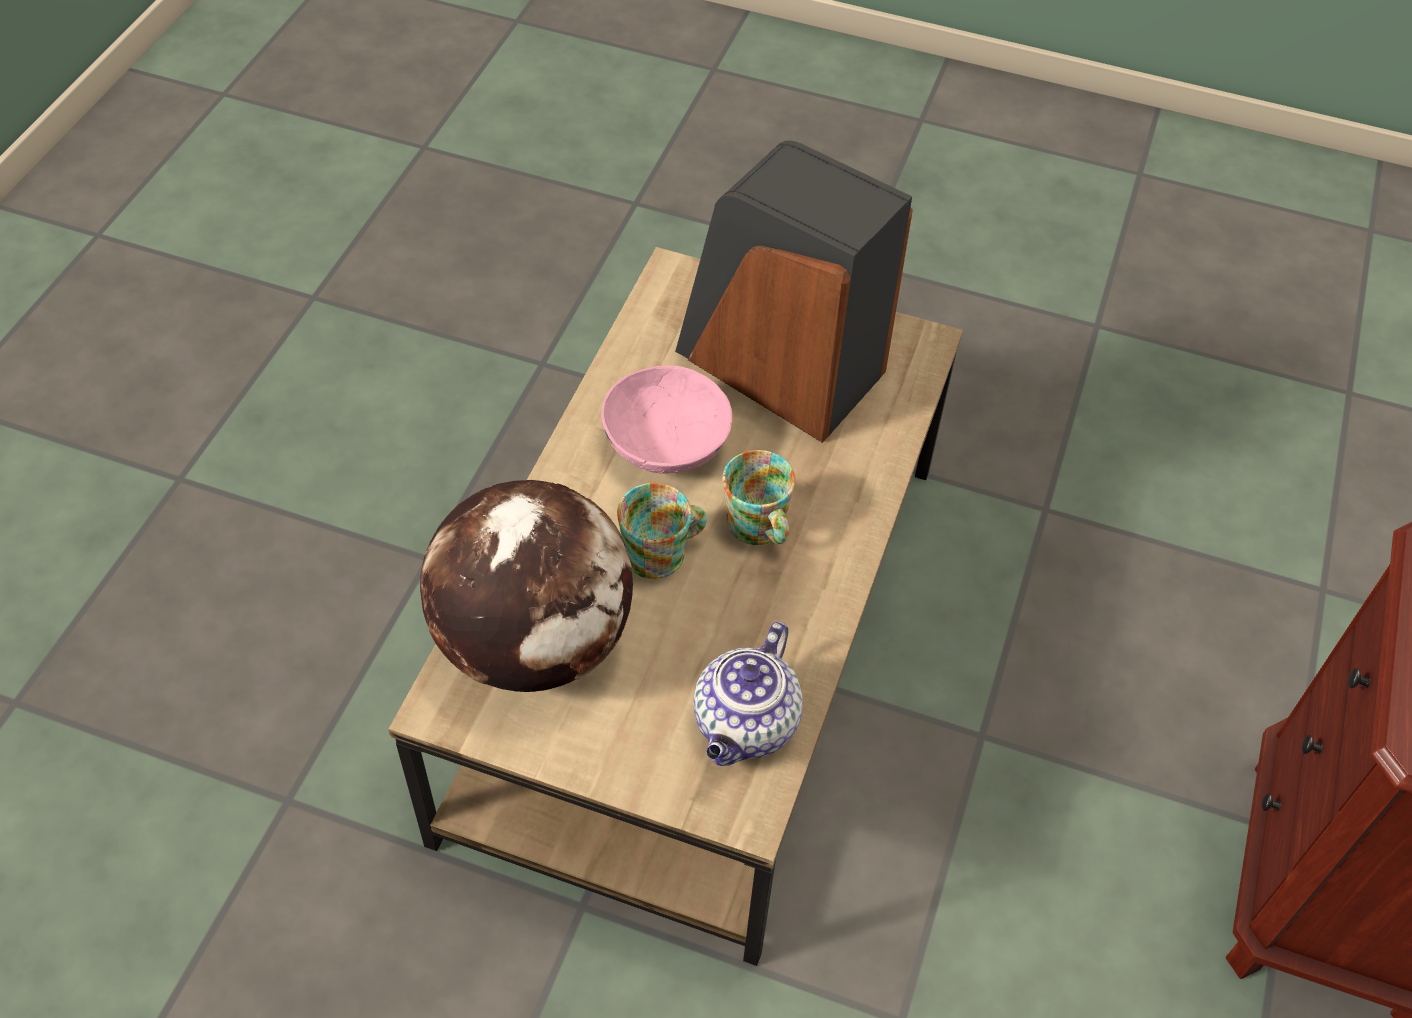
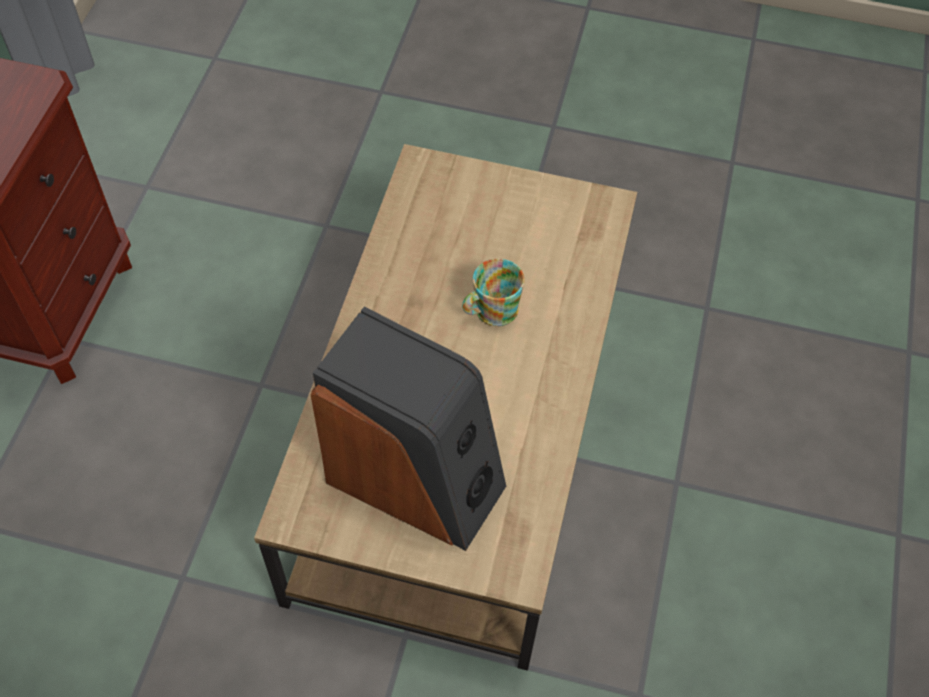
camera: 175 degrees right, 5 degrees up
(535, 642) = (563, 245): globe -> none
(666, 442) = (501, 397): pink bowl -> none
(746, 727) = (424, 207): teapot -> none
(759, 528) = (424, 334): mug -> none

